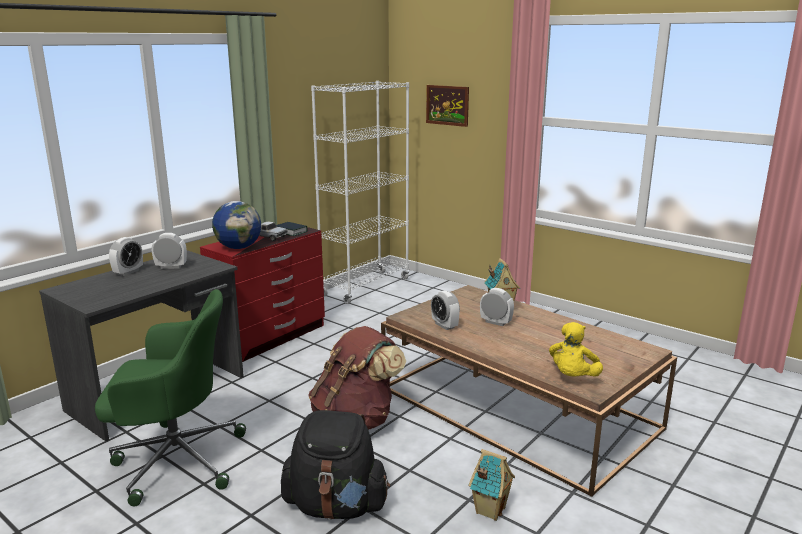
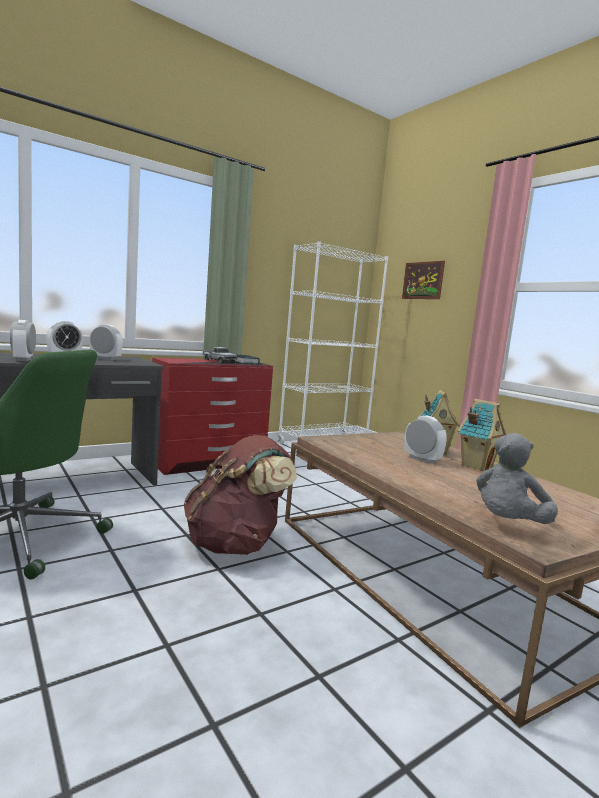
camera: 15 degrees right, 10 degrees down
(238, 248) = (184, 361): globe -> none
(336, 506) = (136, 635): black backpack -> none
(444, 325) = (358, 452): alarm clock -> alarm clock (23, 360)
(489, 510) = (342, 701): toy house -> toy house (476, 466)
(573, 377) = (508, 525): yellow plush toy -> grey plush toy

